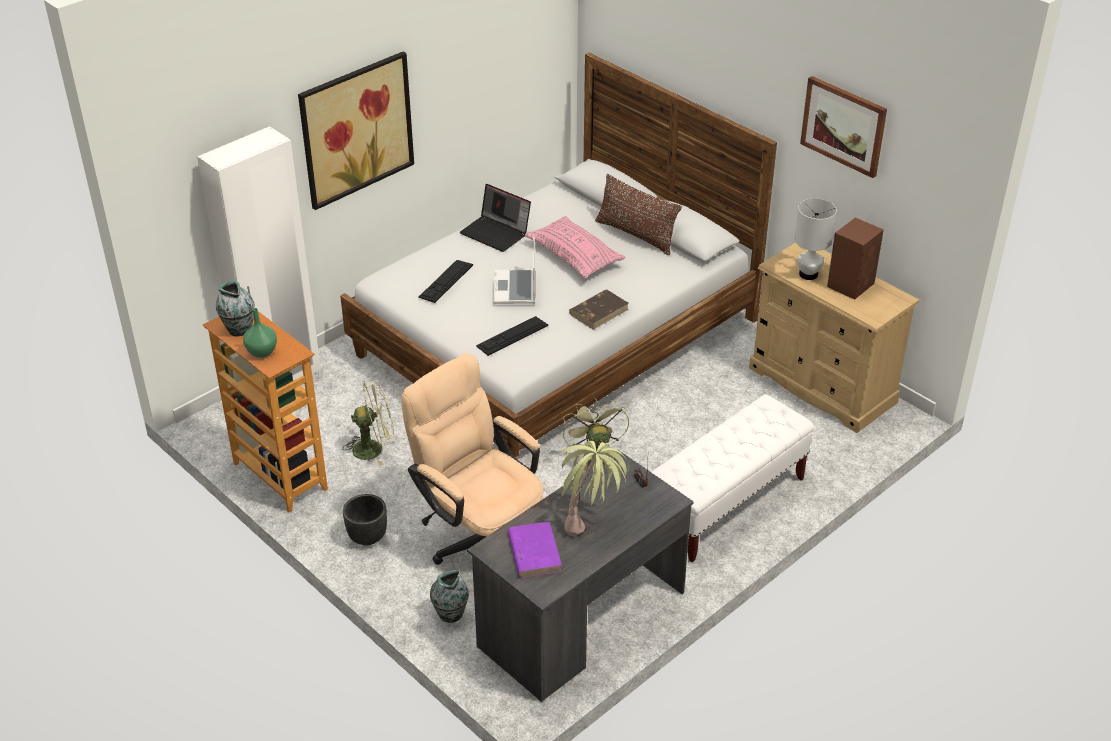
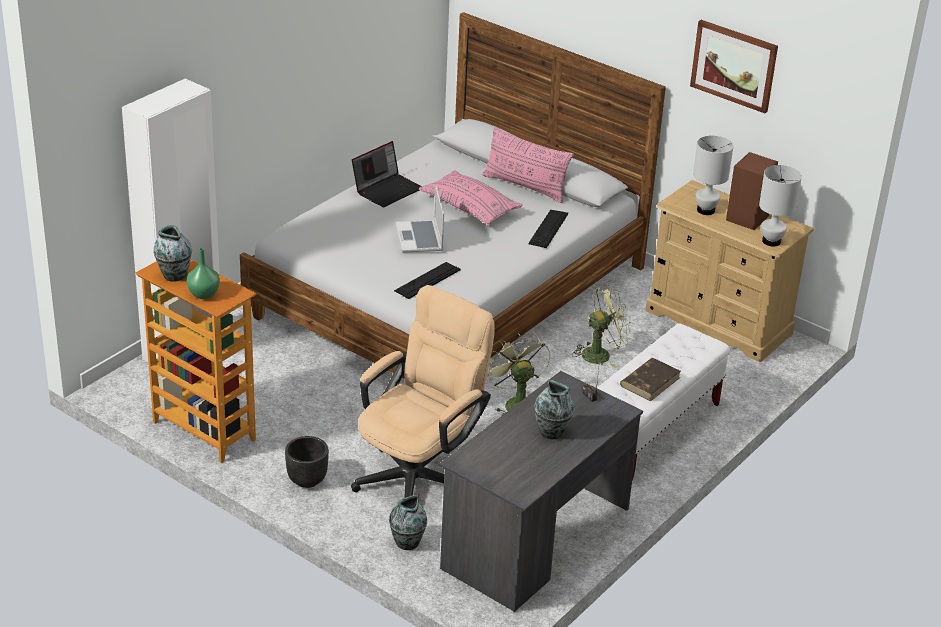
camera: 10 degrees left, 5 degrees down
(356, 129) = (257, 85): picture -> none
(374, 448) = (293, 400): green fan -> green fan (601, 354)
(446, 281) = (349, 234): keyboard -> keyboard (548, 228)
(480, 537) = (420, 474): beige office chair -> beige office chair turned 90 degrees clockwise
(496, 233) = (387, 189): laptop -> laptop turned 75 degrees counterclockwise
(534, 552) = (504, 462): purple book -> none
(591, 521) = (552, 432): potted plant -> vase
(599, 311) = (507, 255): brown book -> brown book (650, 381)
(636, 235) = (525, 186): brown pillow -> pink pillow
(870, 313) = (771, 241): none -> white table lamp

